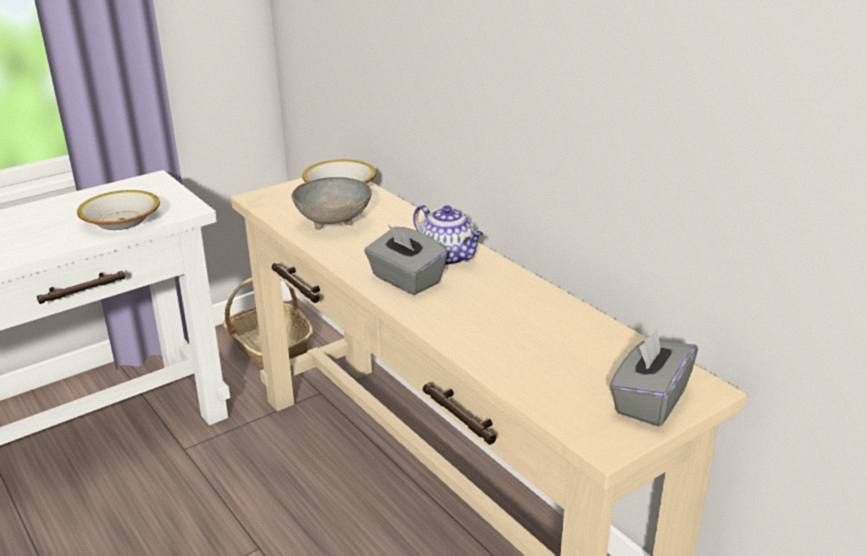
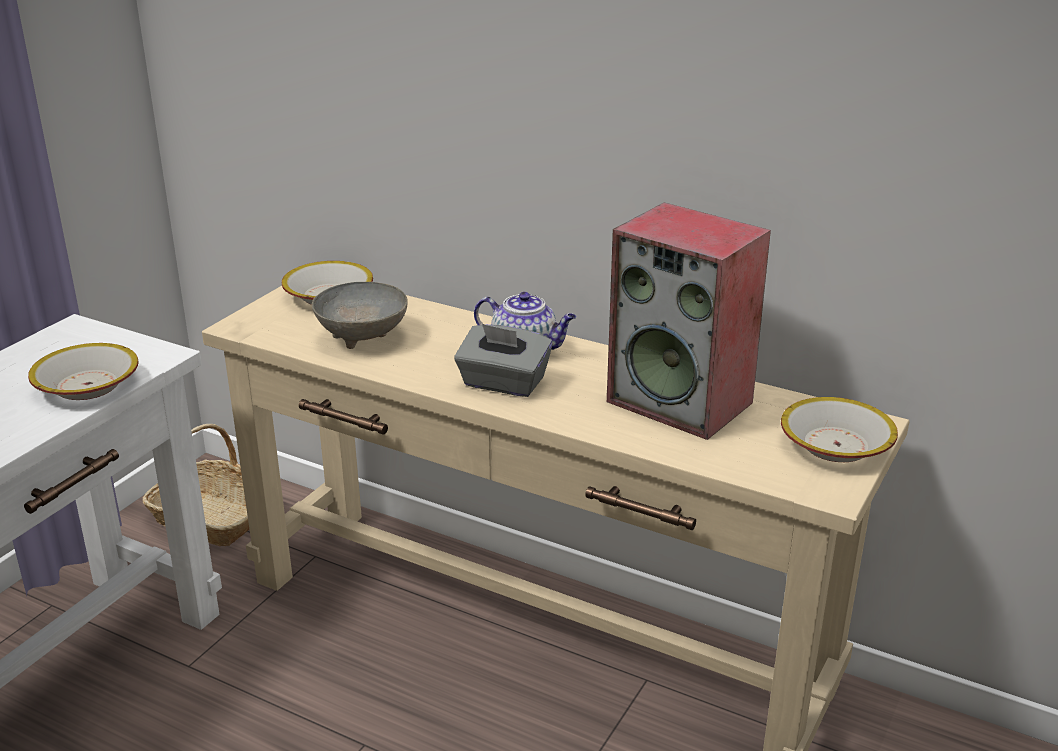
camera: 25 degrees left, 0 degrees up
(540, 328) = (682, 402): none -> speaker
(649, 401) = (836, 446): grey tissue box -> bowl

